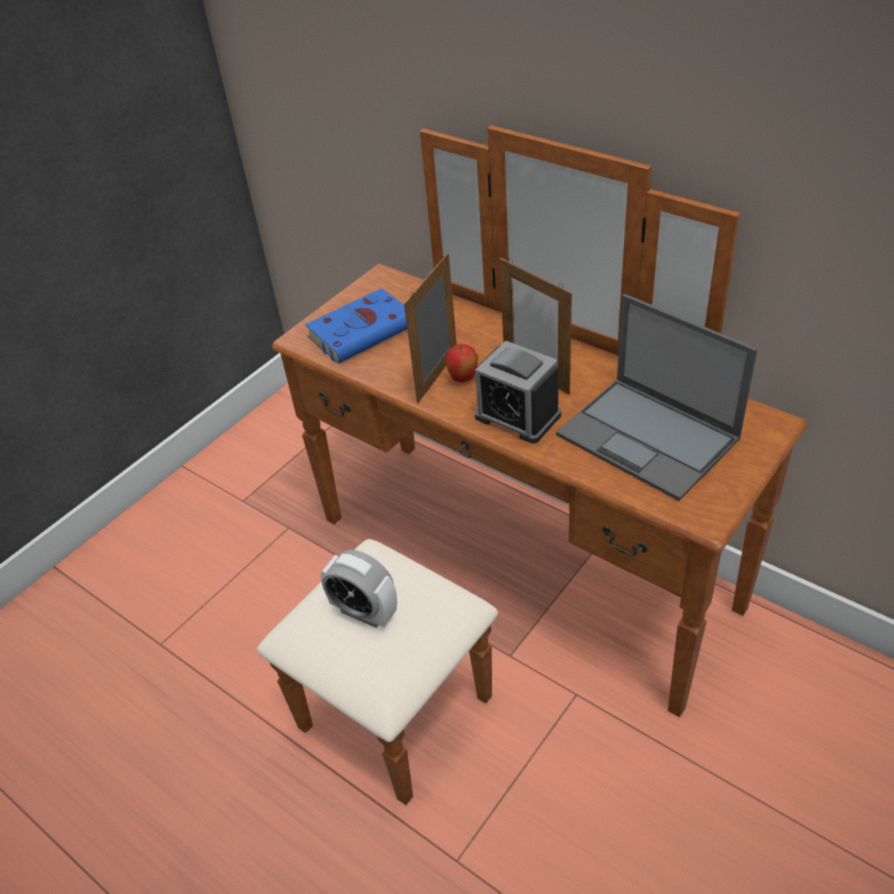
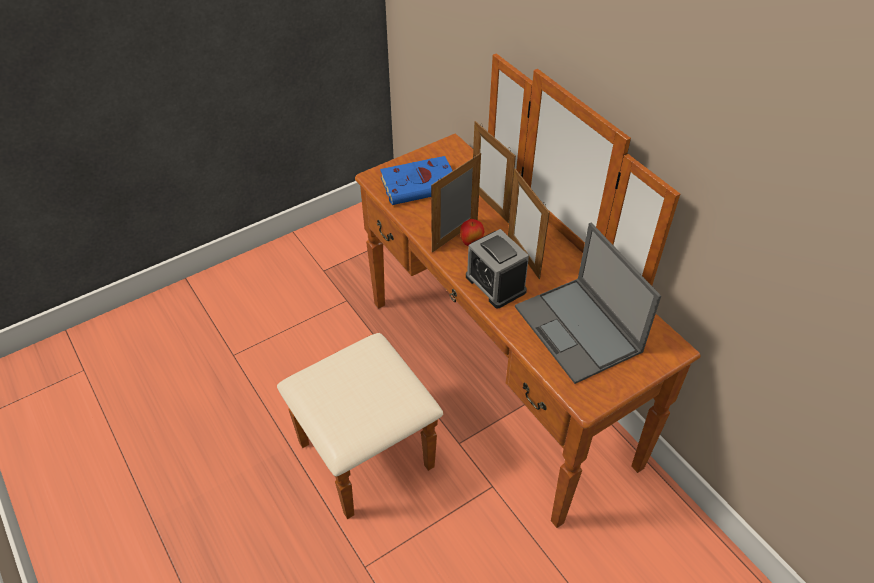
camera: 15 degrees right, 5 degrees up
(364, 612) = (352, 384): alarm clock -> none
(463, 329) = (490, 205): none -> picture frame

